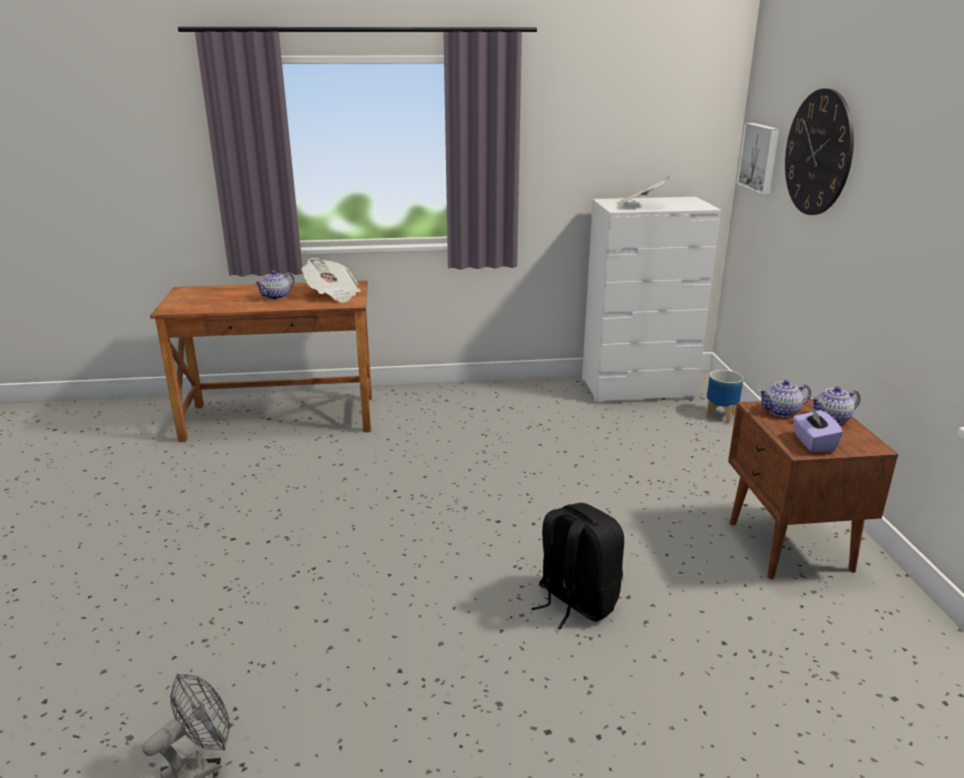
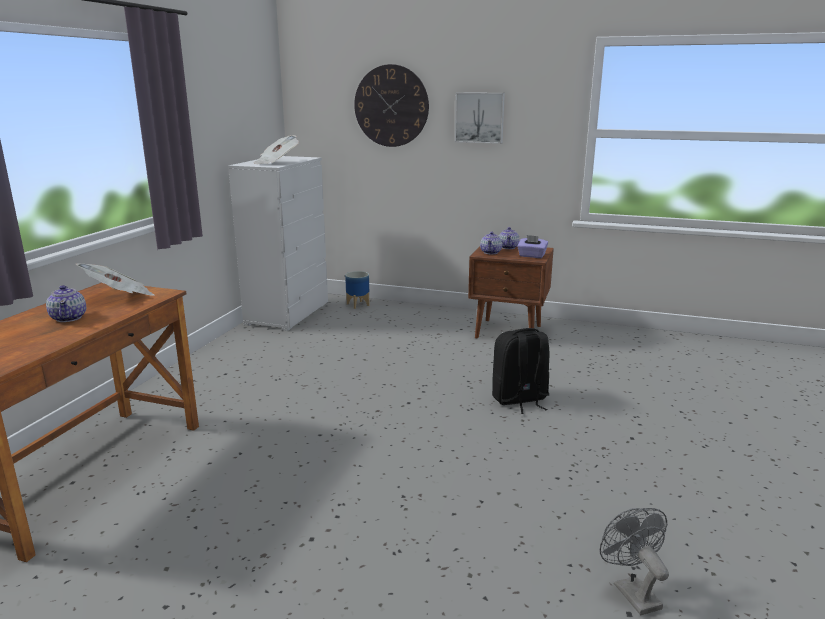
camera: 65 degrees left, 5 degrees down
(760, 157) = (318, 119): picture -> picture (479, 117)

